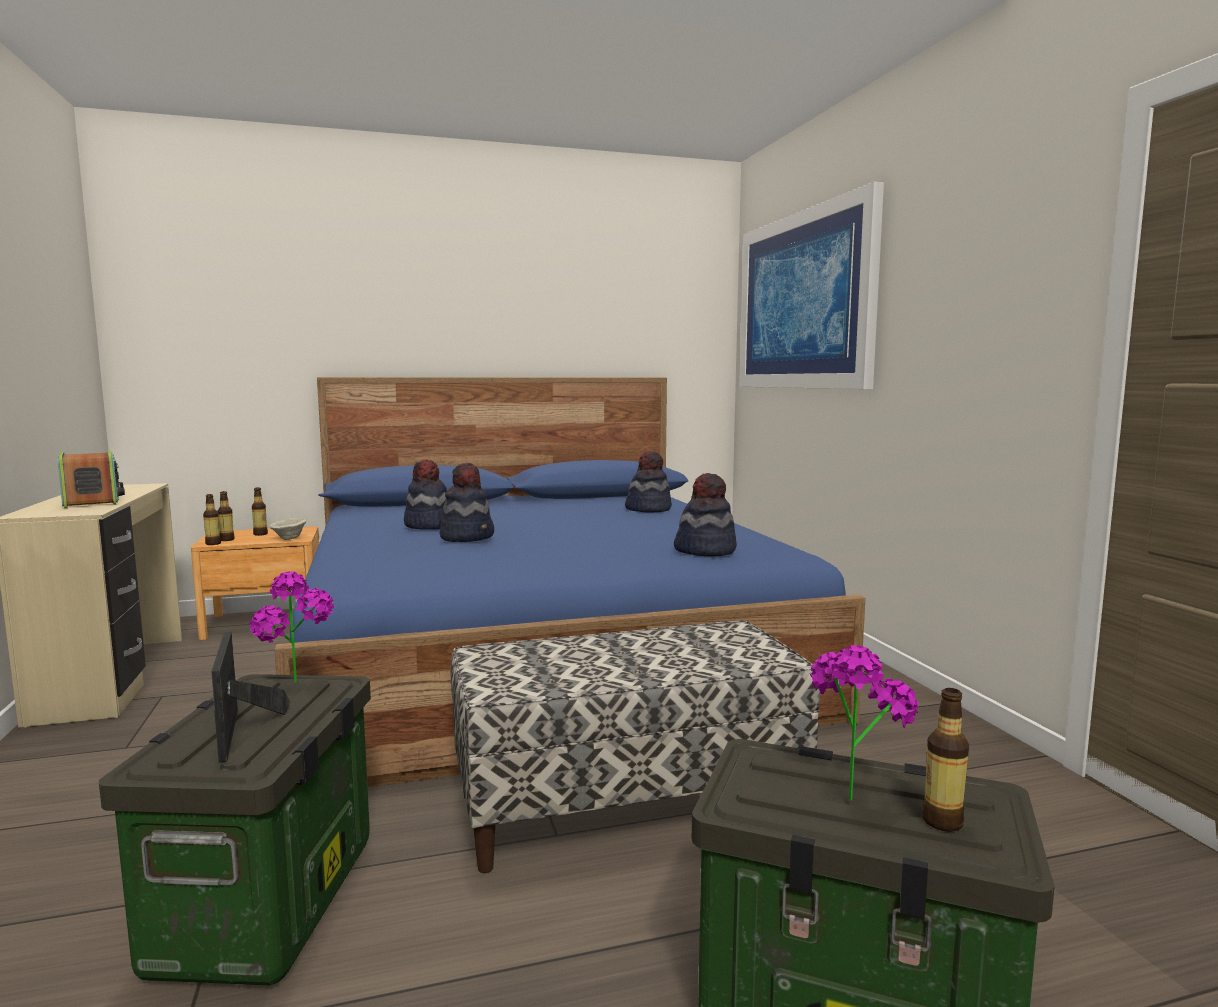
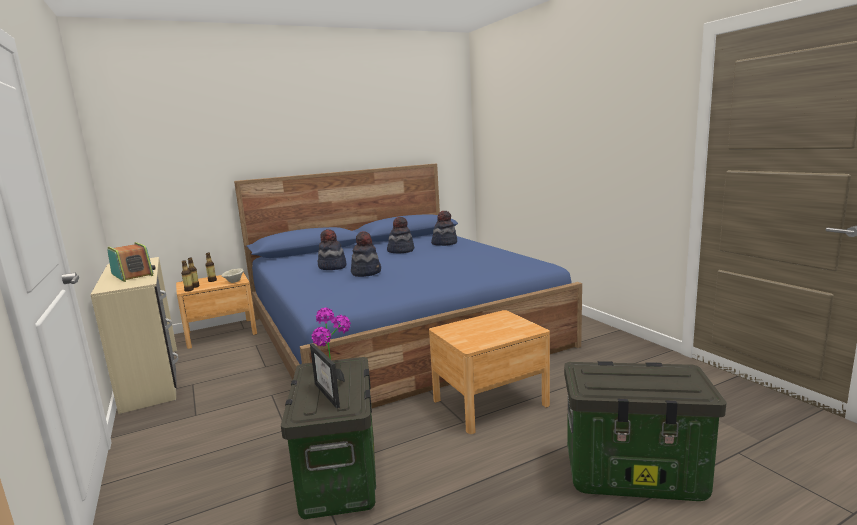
camera: 10 degrees left, 5 degrees up
(628, 805) = (490, 402): bench -> brown nightstand
(705, 550) = (498, 267): hat -> hat (401, 251)
(803, 301) = (518, 118): picture -> none
(853, 790) = (632, 377): potted plant -> none
(942, 821) = (674, 384): bottle -> none

